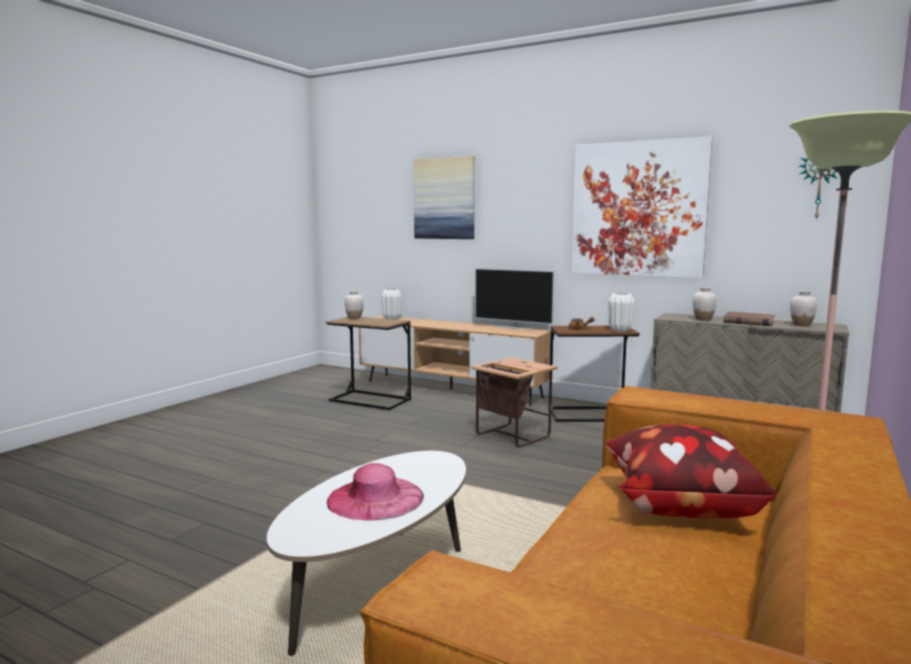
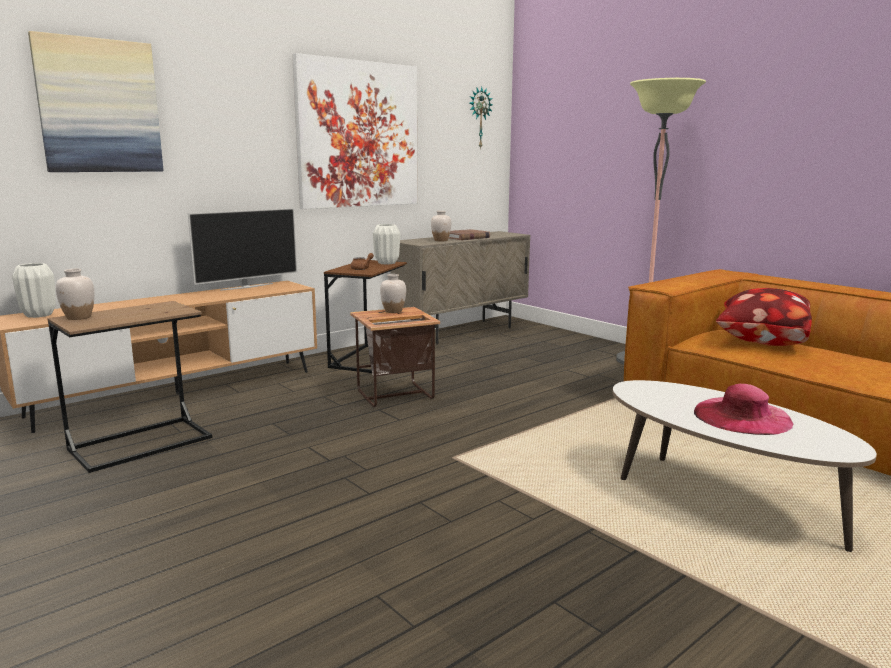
camera: 70 degrees left, 5 degrees up
(801, 325) = (491, 234): white vase -> white vase (393, 311)

